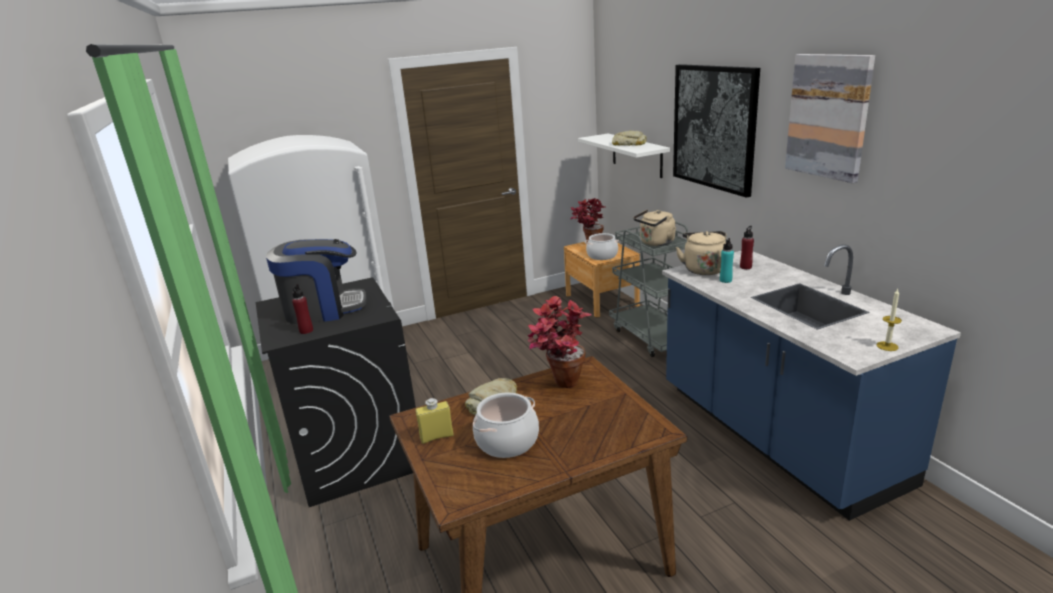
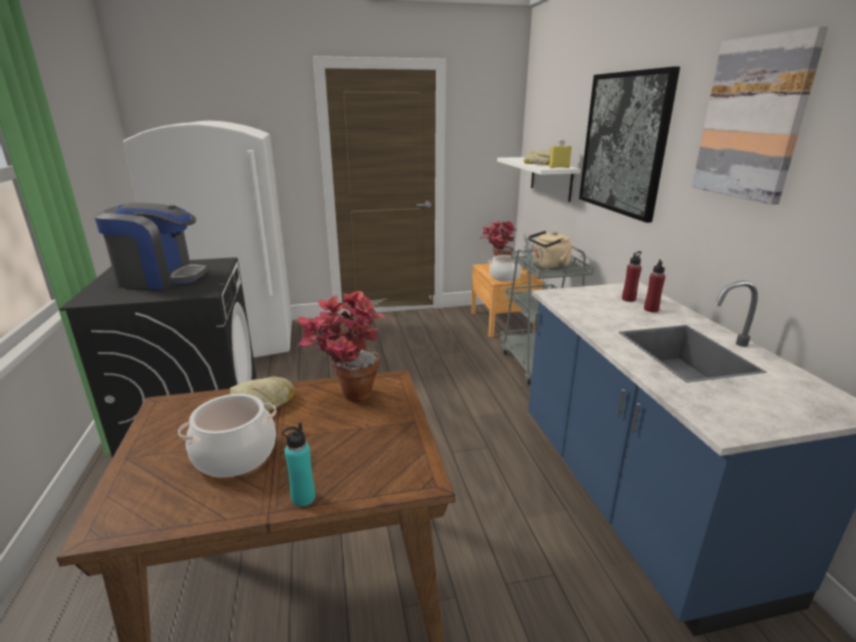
camera: 10 degrees right, 0 degrees up
(306, 331) = (121, 295): red bottle -> red bottle (651, 309)
(436, 437) = (167, 433): yellow bottle -> yellow bottle (559, 167)
(703, 269) = (579, 295): beige kettle -> none
(725, 280) = (597, 310): turquoise bottle -> turquoise bottle (303, 498)
(887, 346) = (779, 421): candle -> none

